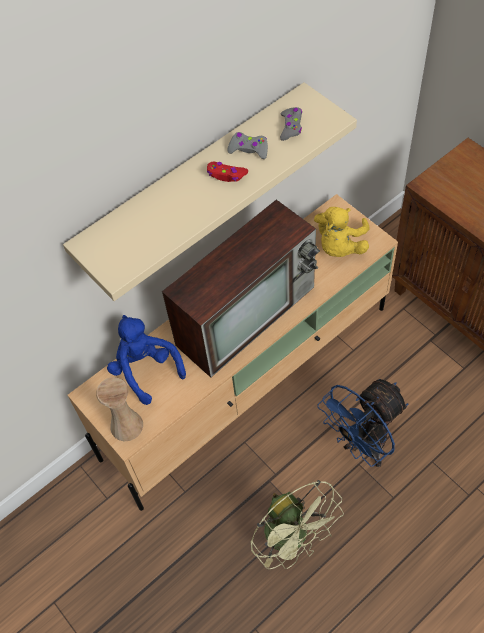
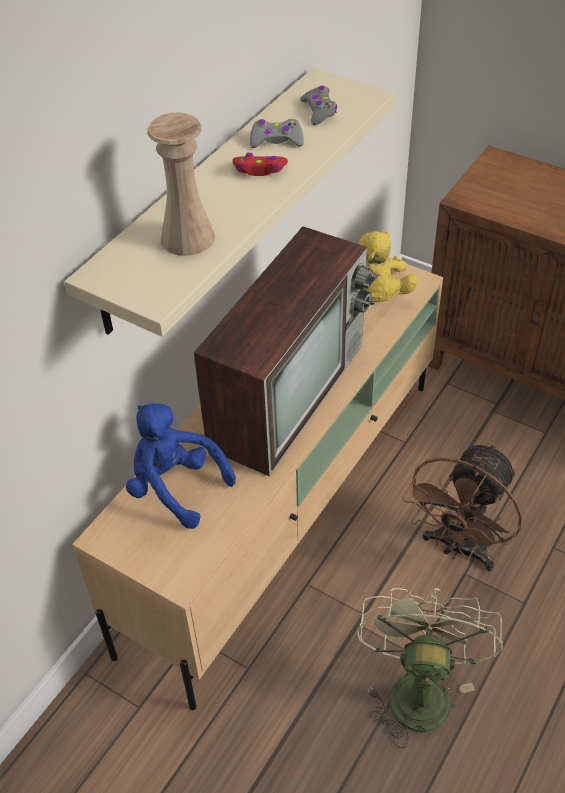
camera: 20 degrees left, 10 degrees down
(126, 426) = (173, 562): beige vase -> beige vase (187, 238)
(293, 538) = (417, 688): green fan -> green fan turned 120 degrees counterclockwise
(362, 444) = (459, 548): blue fan -> brown fan

